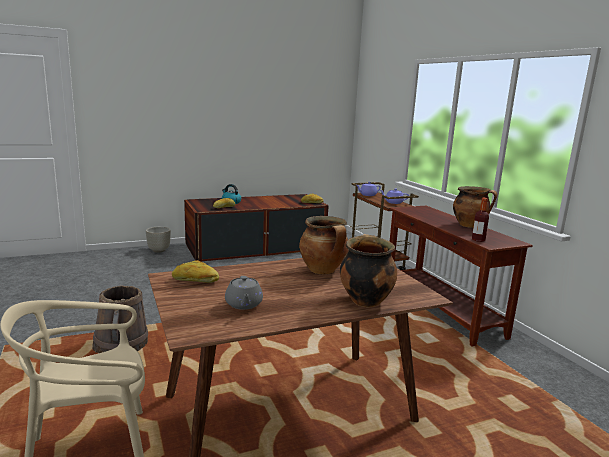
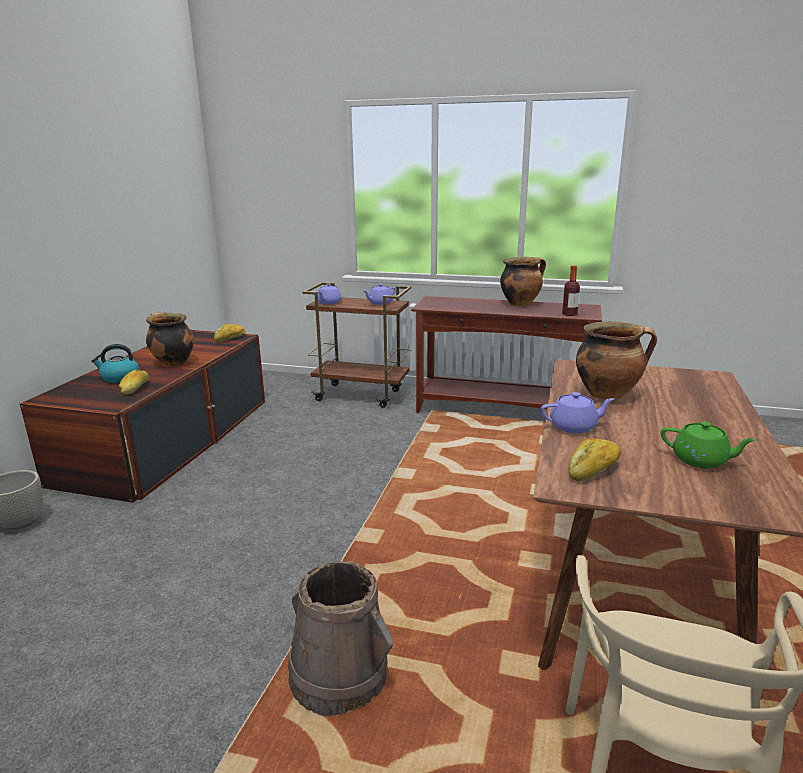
camera: 50 degrees left, 5 degrees up
(243, 304) = (701, 460): grey teapot -> green teapot
(252, 269) = (574, 426): none -> purple teapot
(365, 300) = (712, 401): cooking pot -> cooking pot (172, 363)

